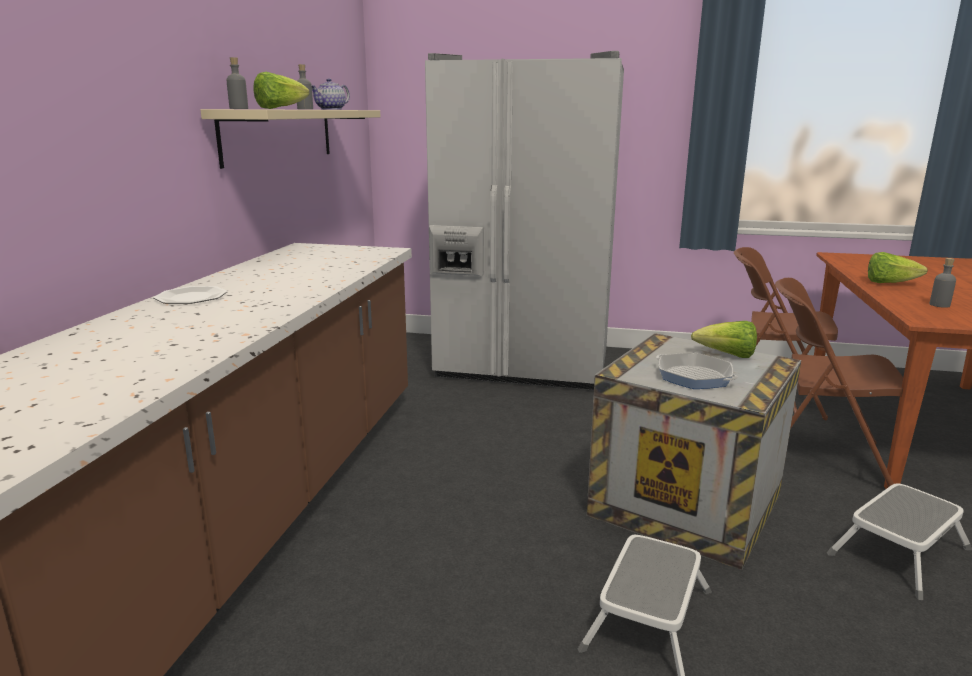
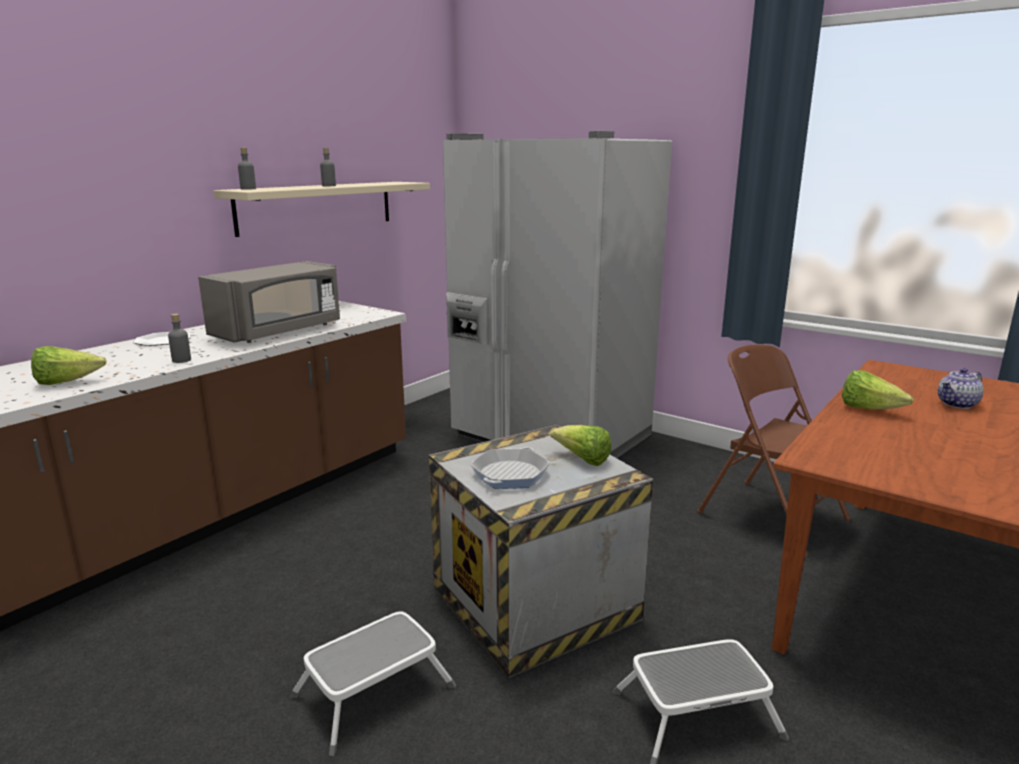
camera: 25 degrees right, 0 degrees up
(280, 109) = (283, 188): lettuce -> lettuce (67, 382)
(316, 275) = (279, 331): none -> grey microwave
(331, 109) = (366, 184): teapot -> teapot (957, 404)
(694, 377) = (510, 474): frying pan -> frying pan turned 135 degrees counterclockwise
(817, 457) = (738, 594): brown chair -> none
(939, 305) = (870, 445): grey bottle -> grey bottle (181, 360)

